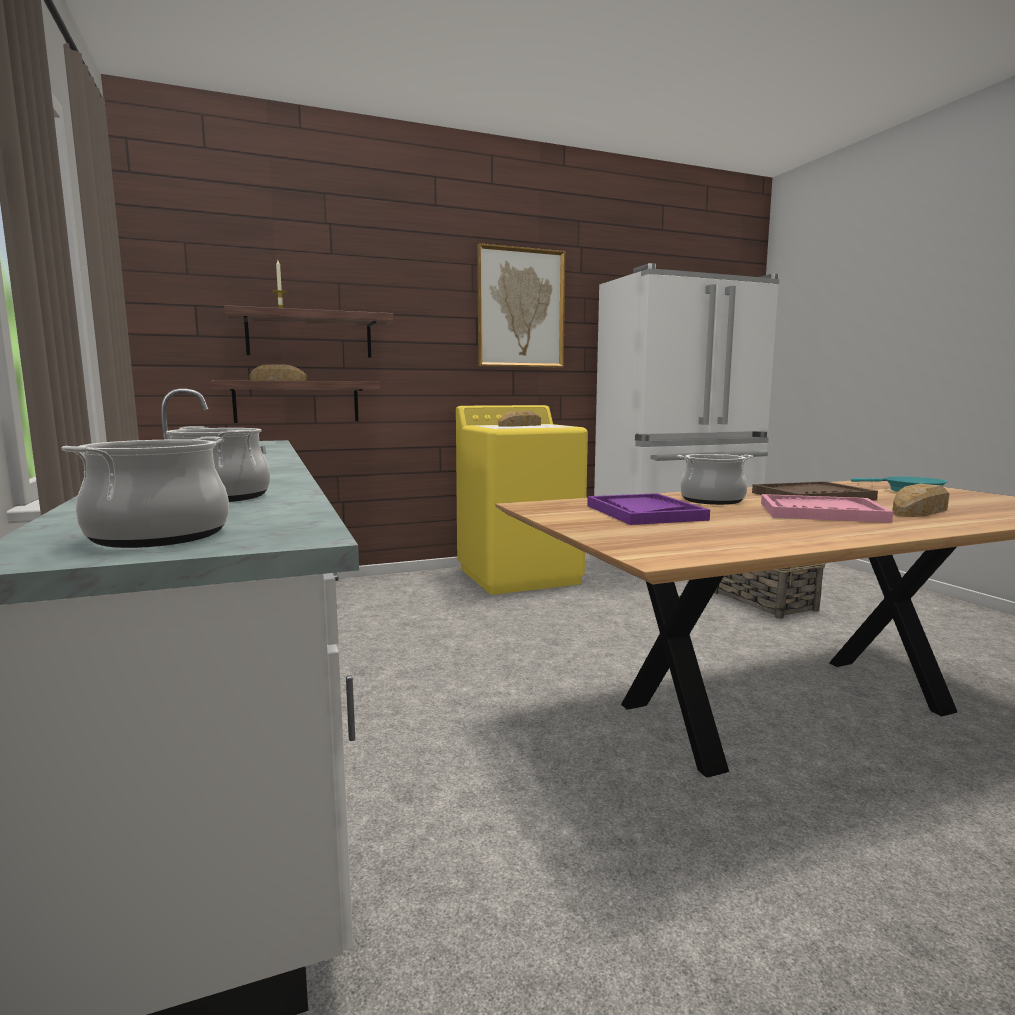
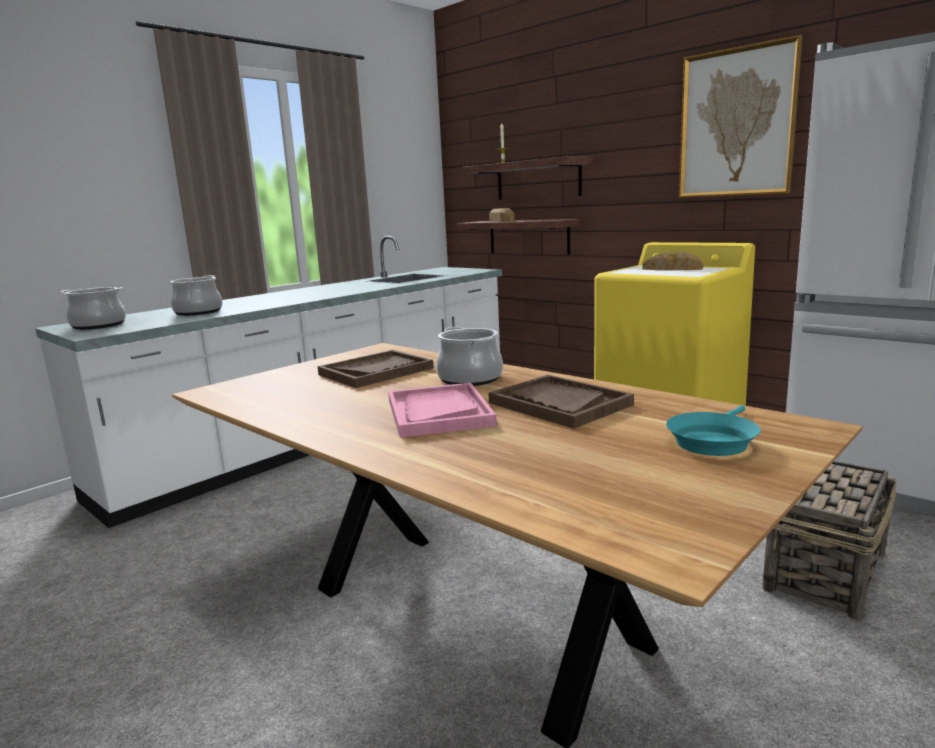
camera: 65 degrees right, 5 degrees up
(644, 512) = (376, 371): purple tray -> brown tray
(921, 511) = (502, 447): bread -> none

